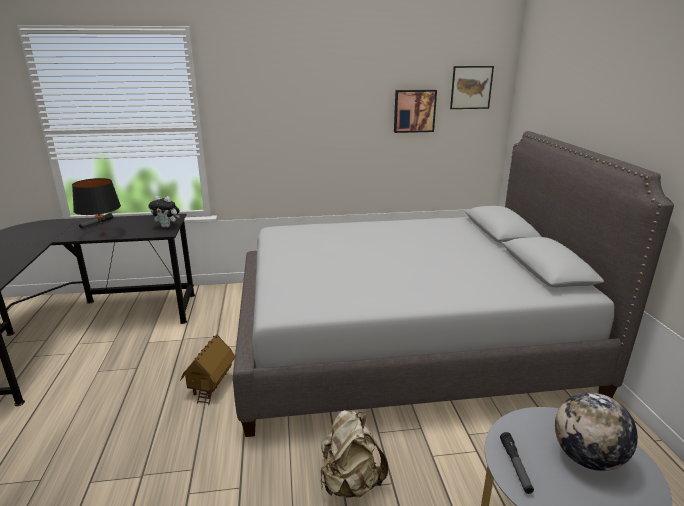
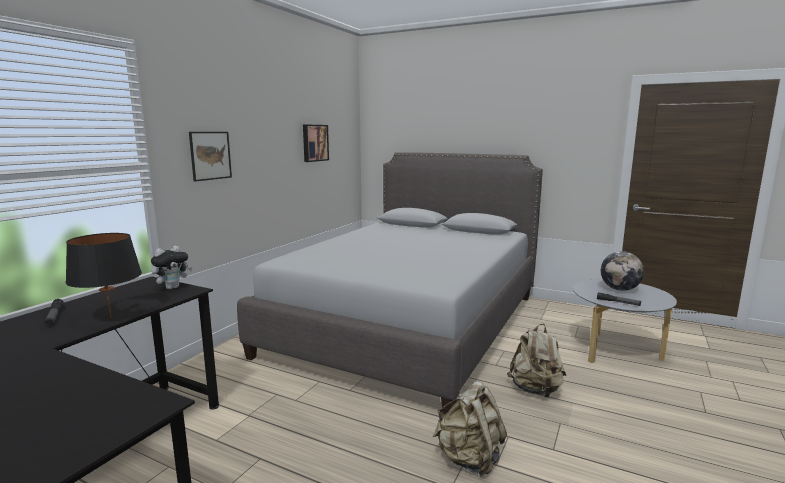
camera: 55 degrees left, 10 degrees down
(187, 472) = (469, 459): none -> beige backpack
(211, 385) = (356, 417): toy house -> none
(471, 87) = (341, 124): picture -> picture (210, 155)

